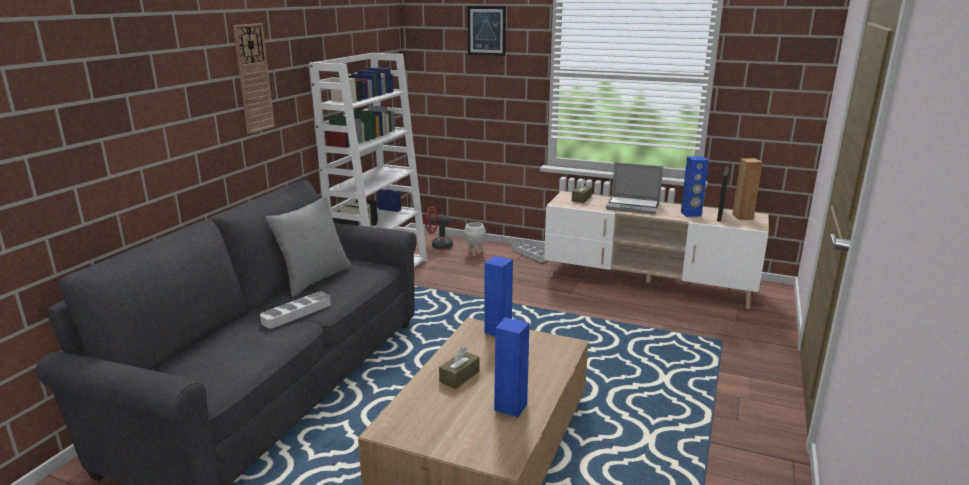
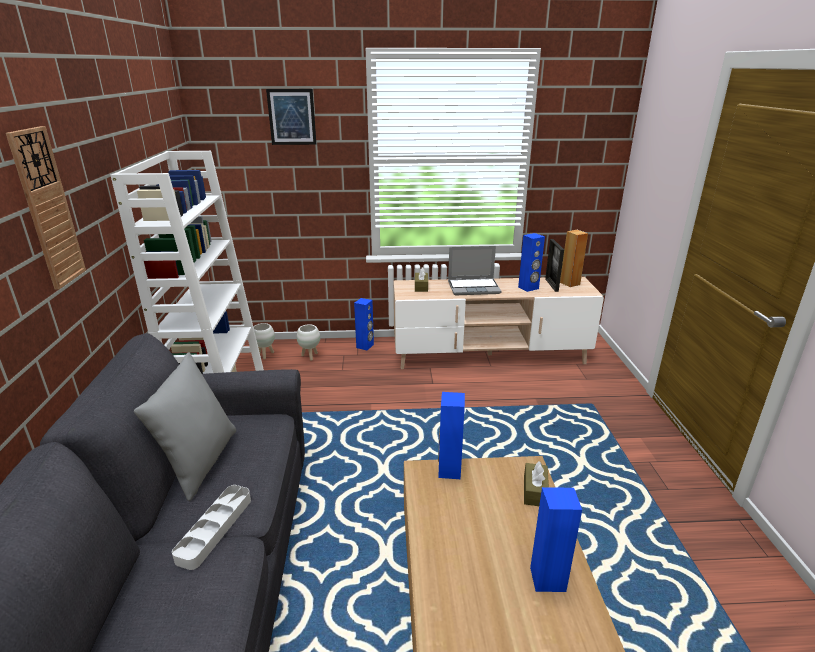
camera: 25 degrees left, 5 degrees up
(438, 245) = (265, 355): red fan -> white planter
(459, 376) = (462, 553): brown tissue box -> brown tissue box (535, 491)
(530, 254) = (365, 346): grey tray -> blue speaker

